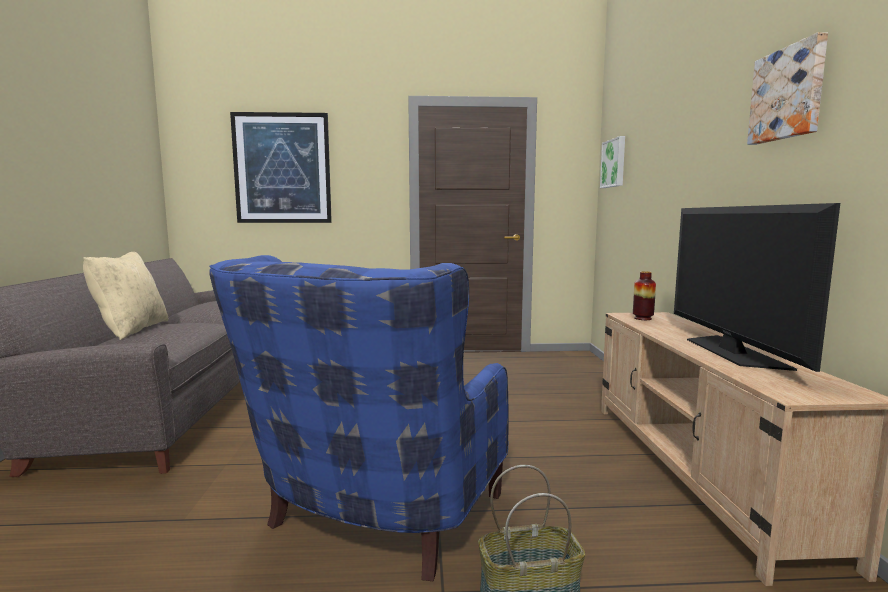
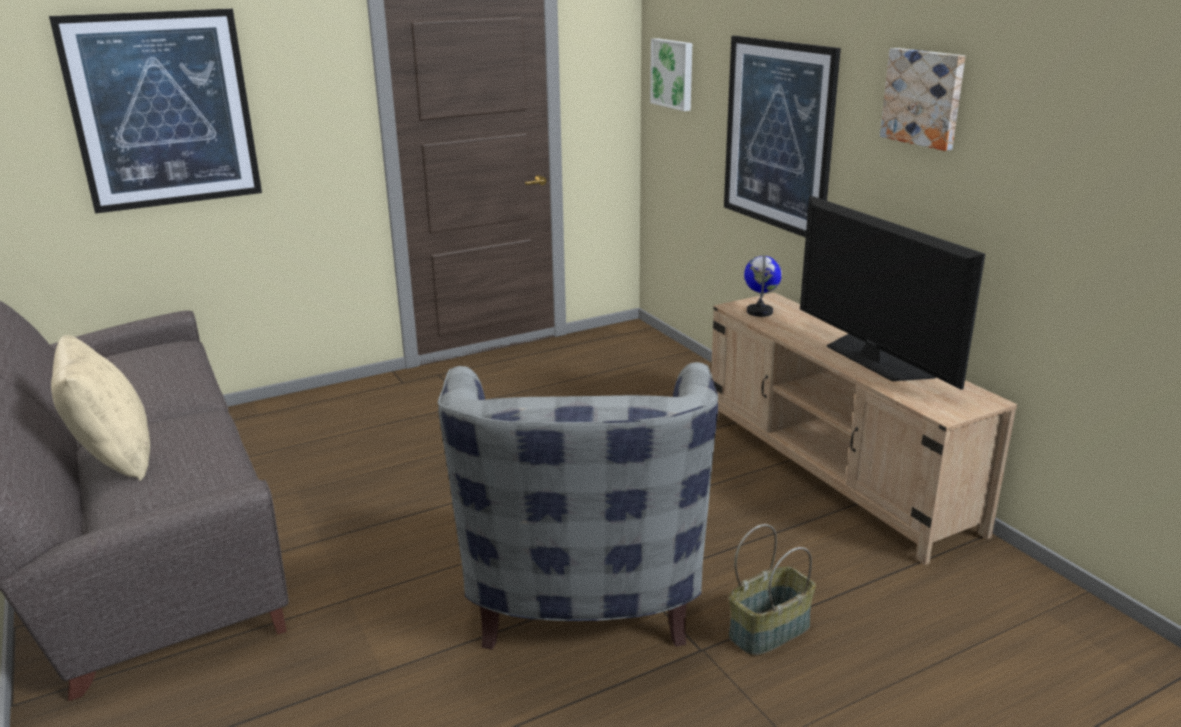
camera: 25 degrees left, 15 degrees up
(372, 520) = (582, 610): blue armchair -> grey armchair
(642, 318) = (760, 312): vase -> globe
(674, 180) = (778, 135): none -> picture

